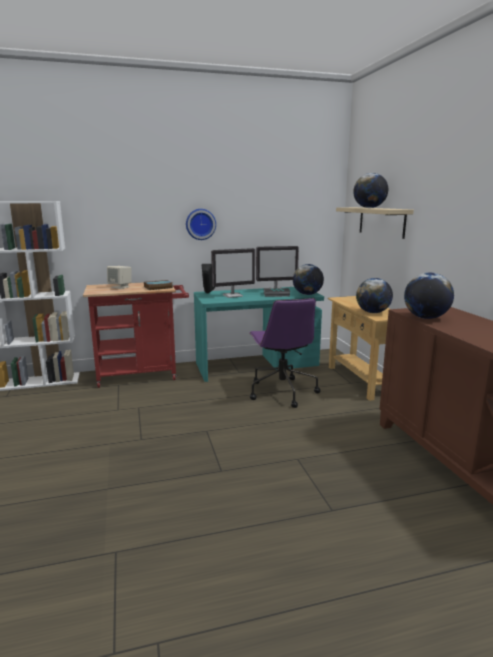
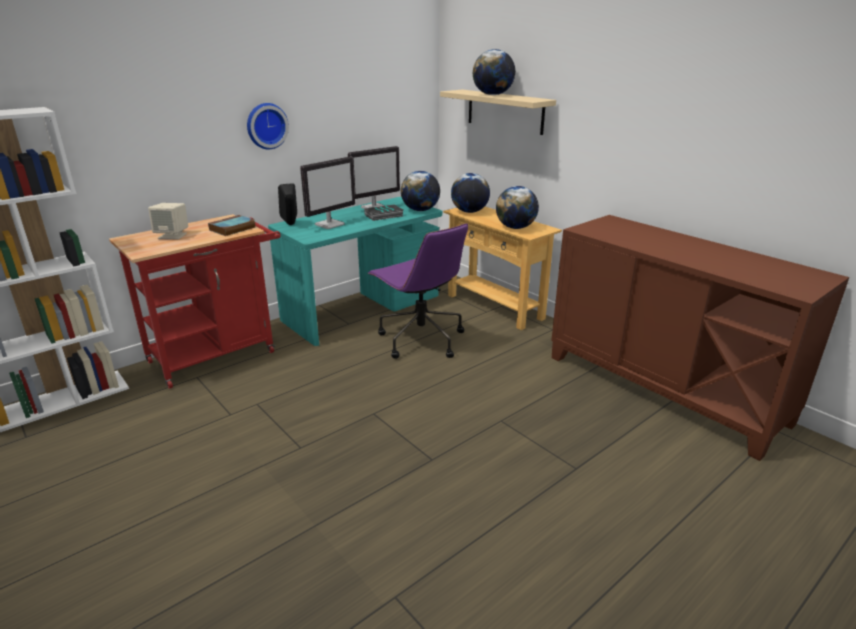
camera: 25 degrees left, 10 degrees up
(425, 318) = (612, 237): globe -> globe (469, 212)

